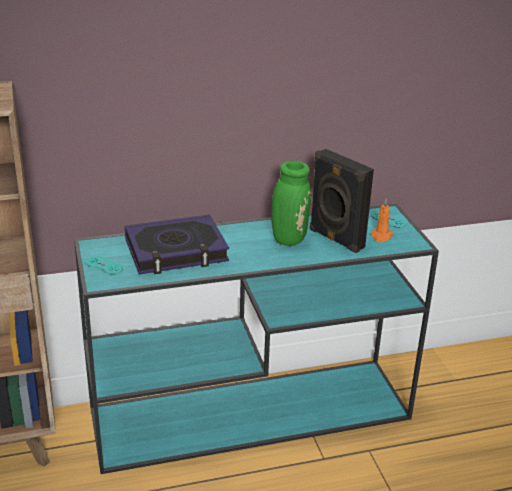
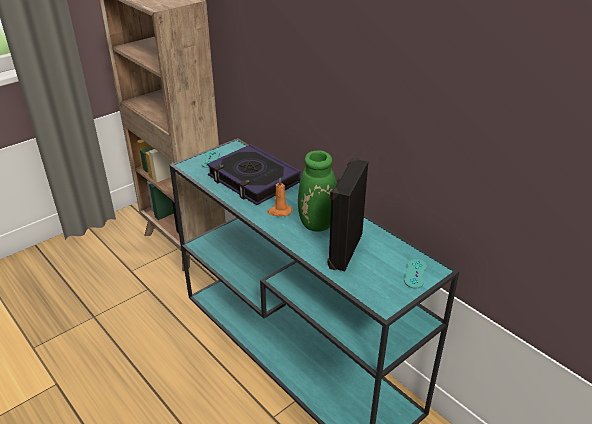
camera: 65 degrees right, 5 degrees up
(381, 236) = (377, 277): orange candle -> orange candle (279, 211)

